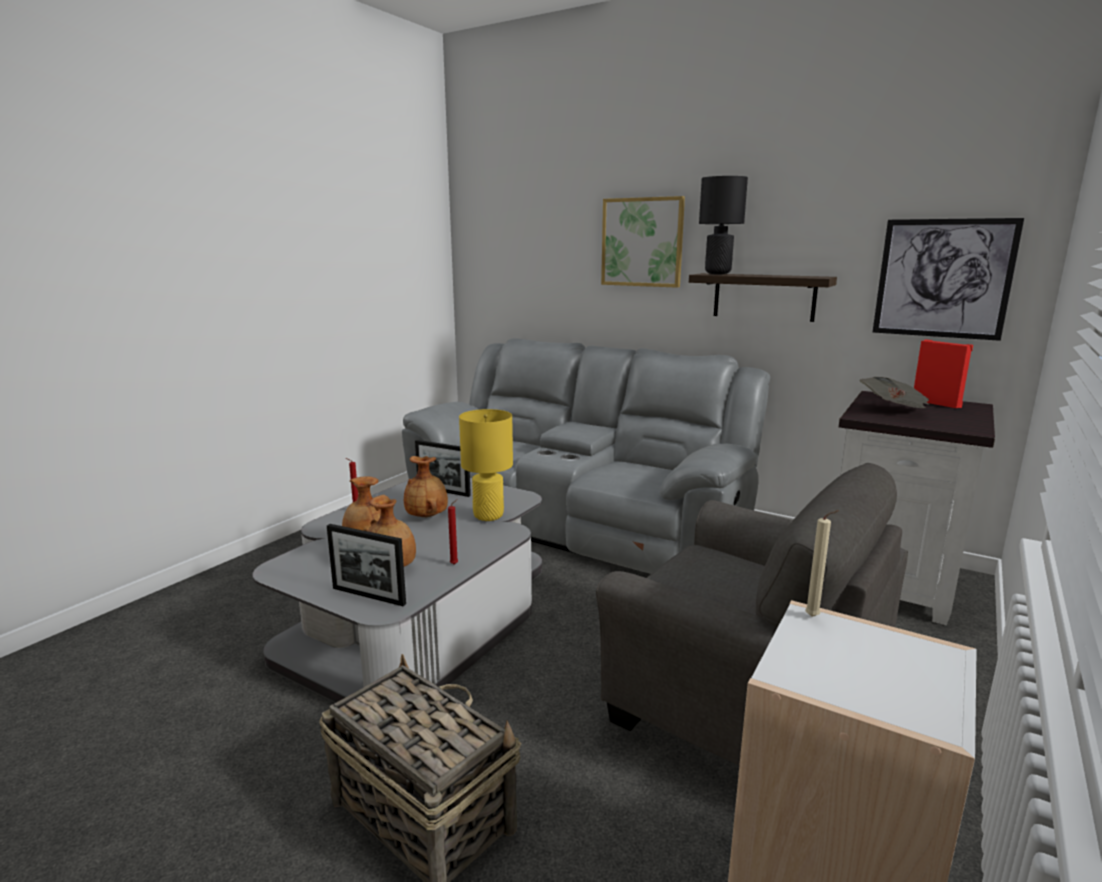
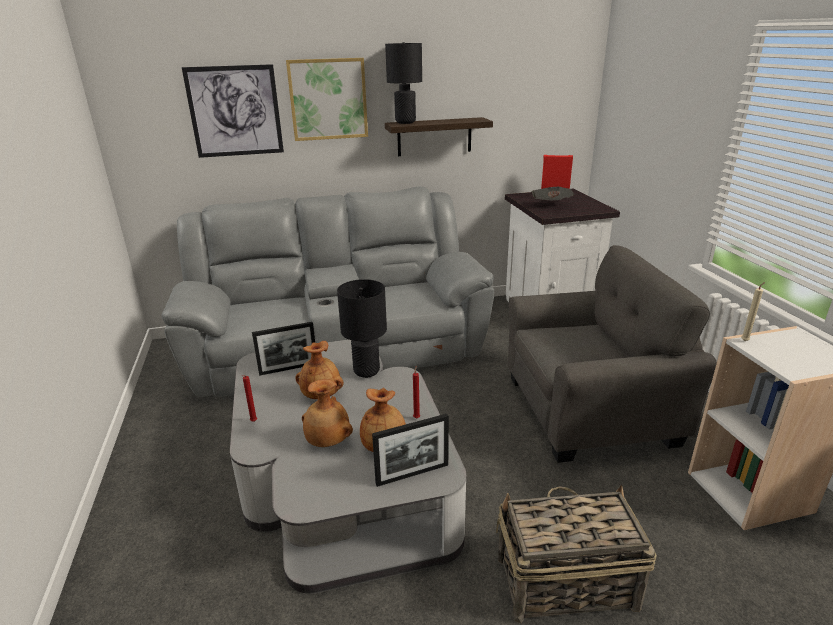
camera: 45 degrees left, 10 degrees up
(488, 518) = (367, 373): yellow table lamp -> black table lamp
(943, 278) = (543, 113): picture -> picture (235, 111)

